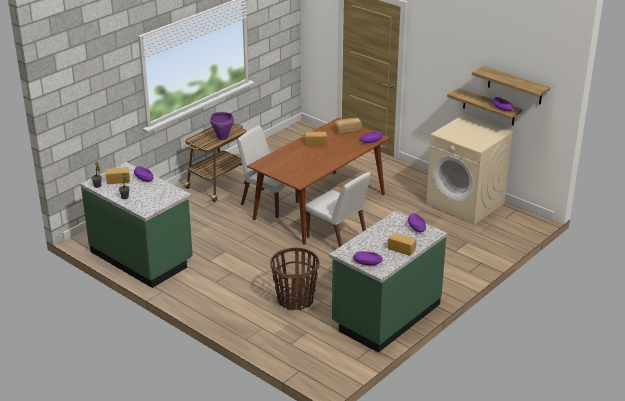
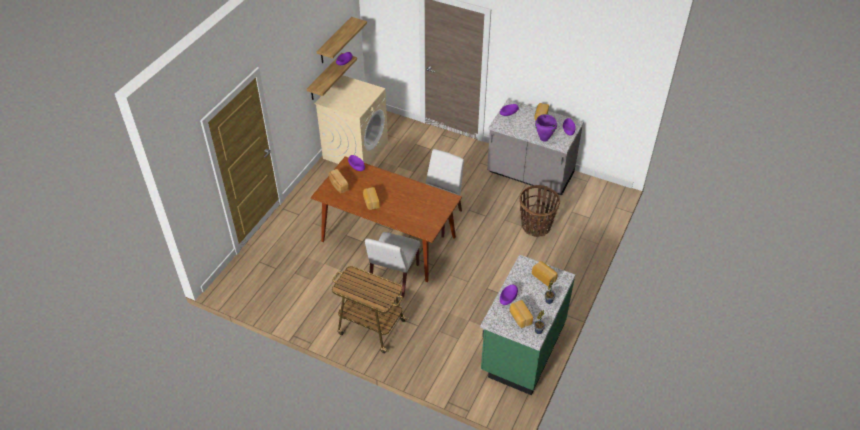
camera: 105 degrees left, 15 degrees up
(154, 201) = (544, 276): none -> bread
(222, 137) = (371, 280): purple cooking pot -> purple cooking pot (544, 138)
(385, 315) = (530, 174): green counter -> grey counter

